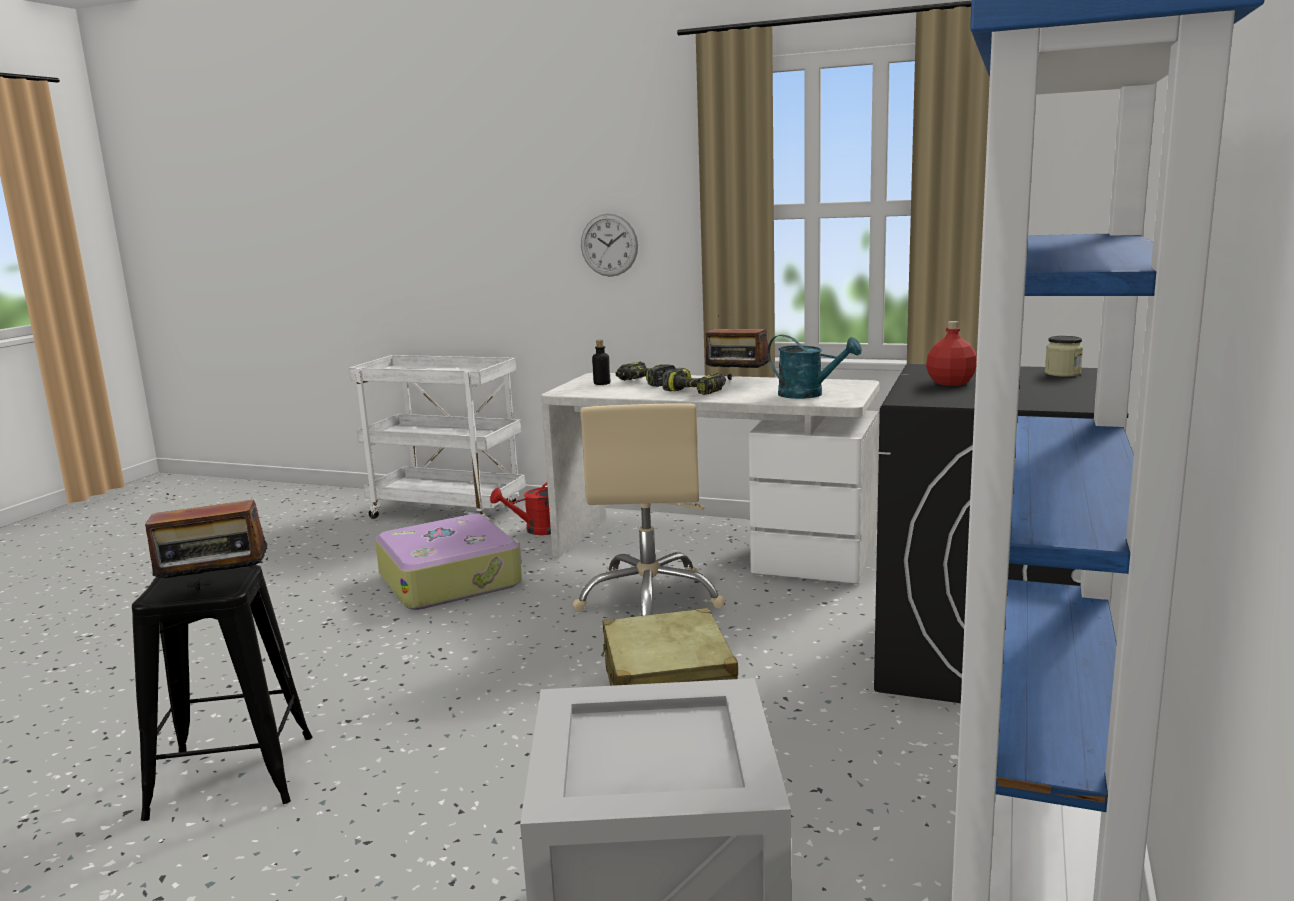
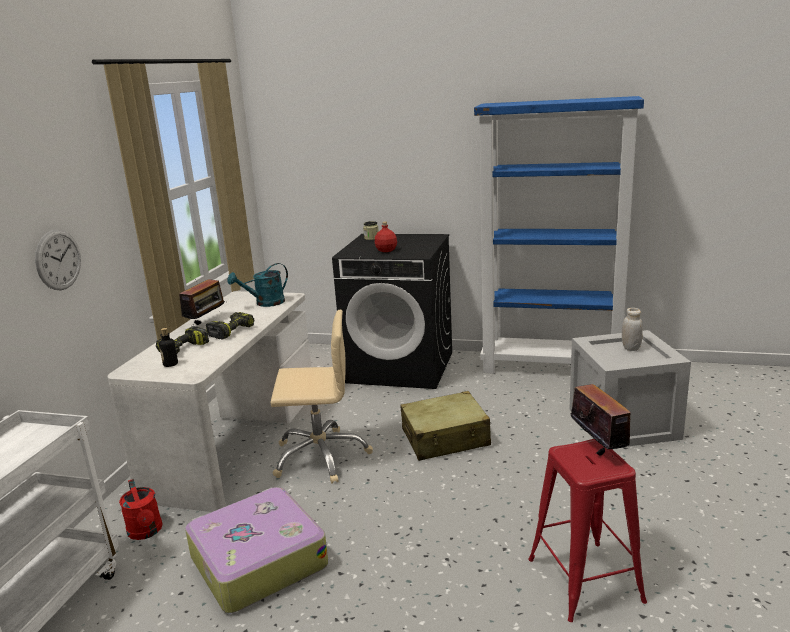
camera: 95 degrees left, 5 degrees up
(232, 776) = (584, 580): black stool -> red stool
(680, 762) = (631, 348): none -> white jar
(808, 394) = (265, 303): turquoise watering can -> turquoise watering can turned 150 degrees counterclockwise

